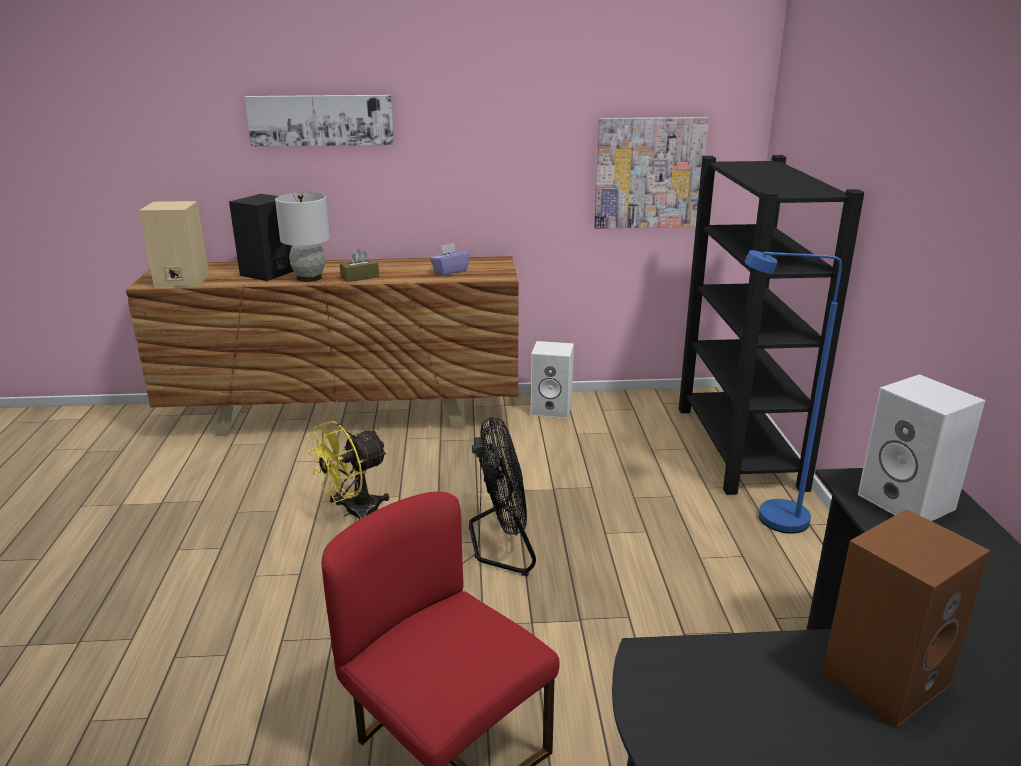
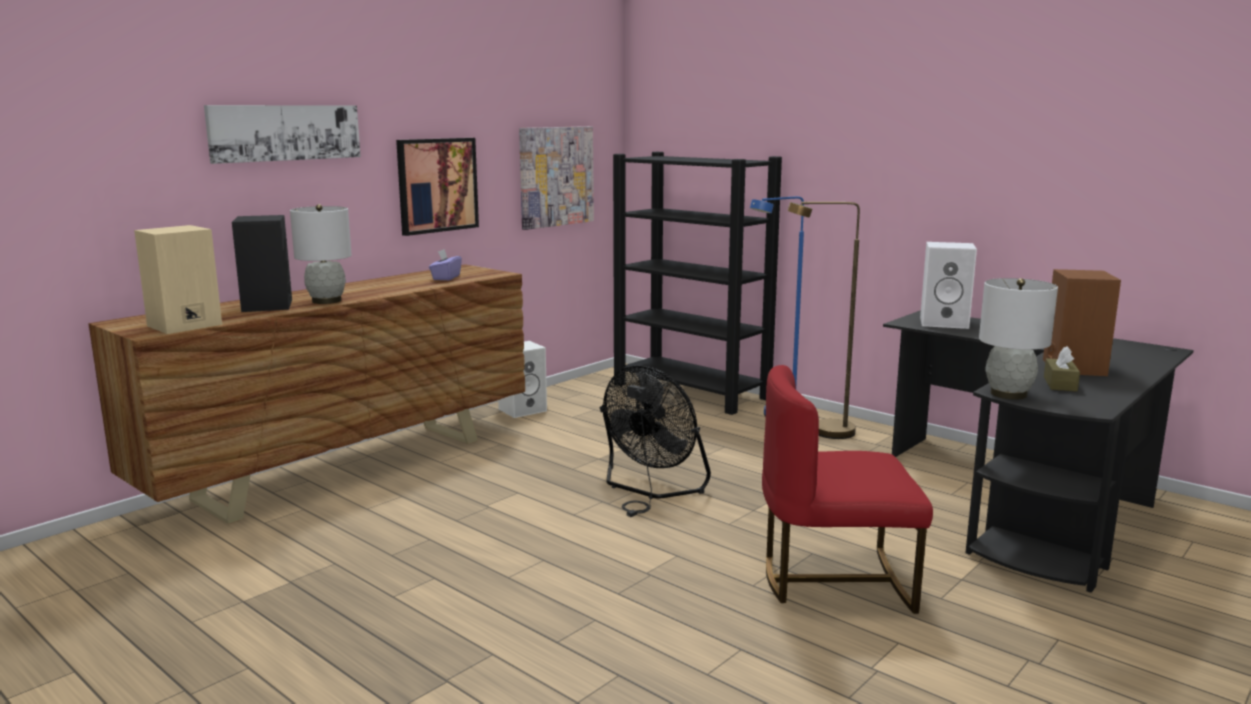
camera: 45 degrees left, 10 degrees down
(354, 512) = (503, 514): yellow fan -> none
(360, 277) = (376, 293): brown tissue box -> brown tissue box (1060, 384)
(486, 175) = (437, 185): none -> picture
(650, 669) = (1008, 394): none -> white table lamp
(784, 564) = (822, 432): none -> brown floor lamp

